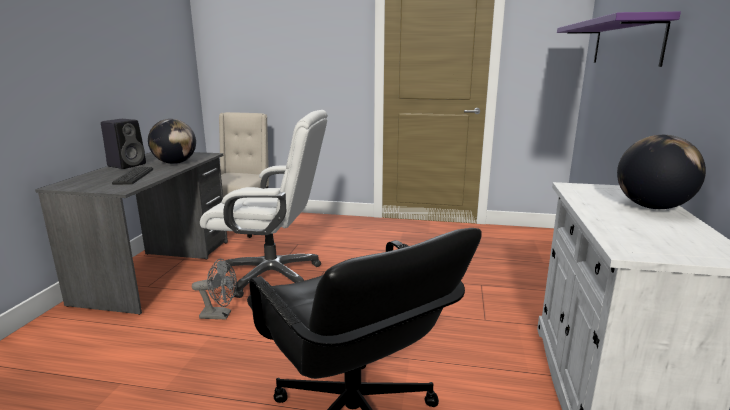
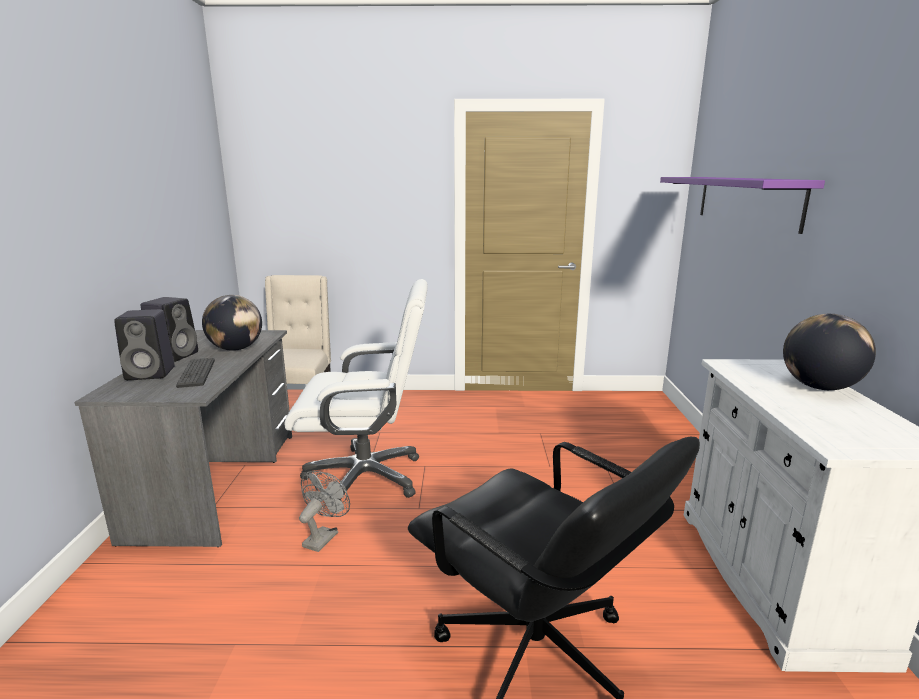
camera: 10 degrees left, 0 degrees up
(102, 175) = (152, 373): none -> black speaker
(220, 315) = (323, 536): grey fan -> grey fan turned 60 degrees counterclockwise

